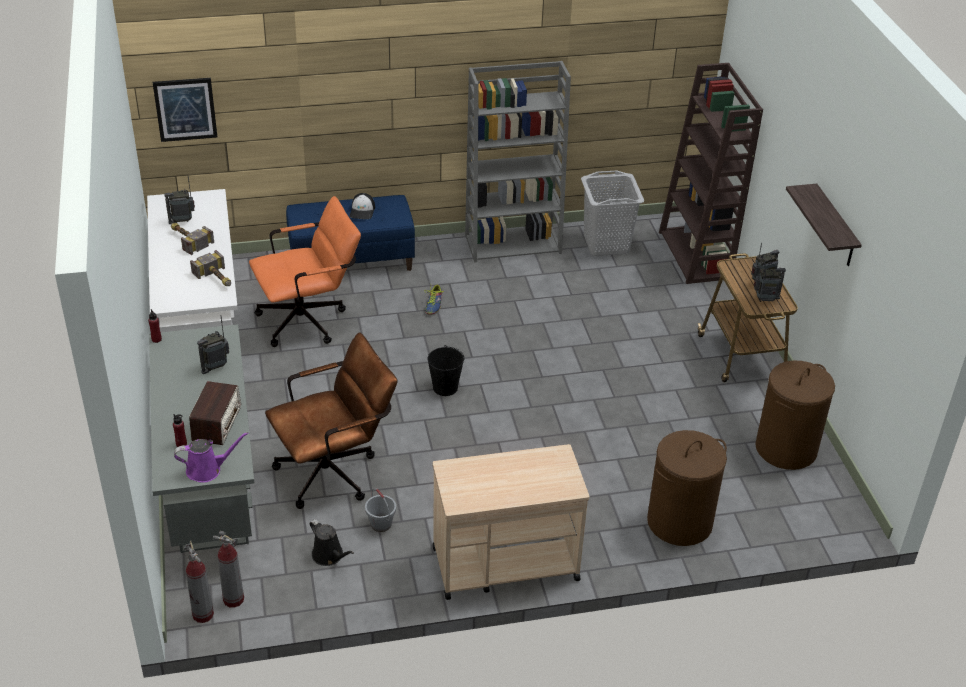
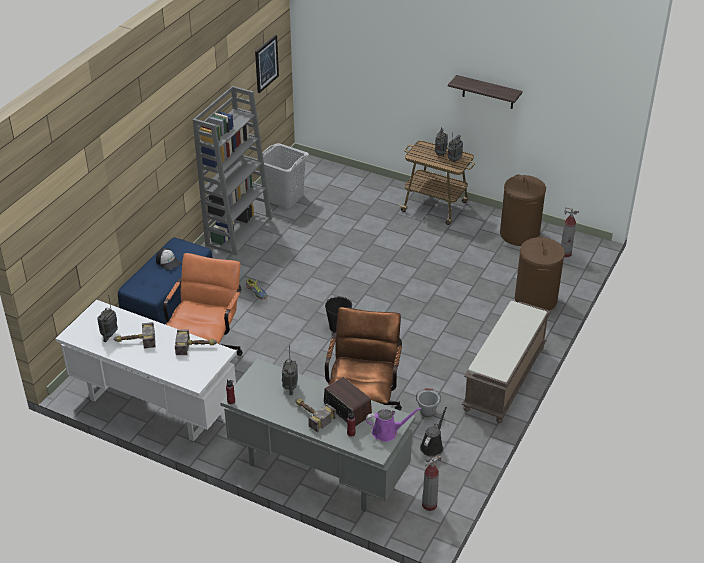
camera: 50 degrees left, 0 degrees up
(185, 109) = (53, 254): picture -> picture (266, 63)
(185, 401) = (311, 414): none -> hammer
(203, 615) = (429, 524): fire extinguisher -> fire extinguisher (565, 253)
(207, 470) = (387, 432): purple watering can -> purple watering can turned 60 degrees clockwise
(329, 556) = (432, 446): black watering can -> black watering can turned 60 degrees counterclockwise
(504, 563) = (505, 379): beige cart -> brown bench
(696, 255) = (335, 173): brown bookcase -> none

